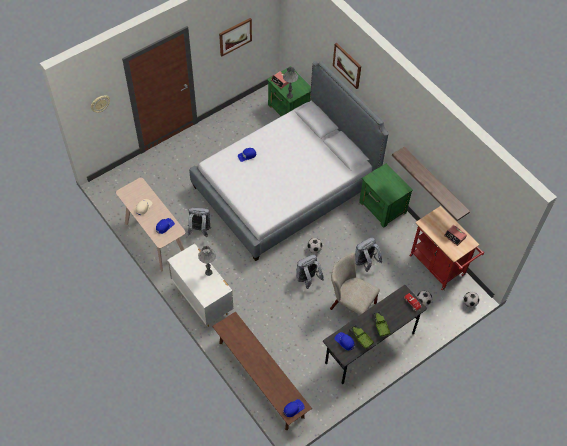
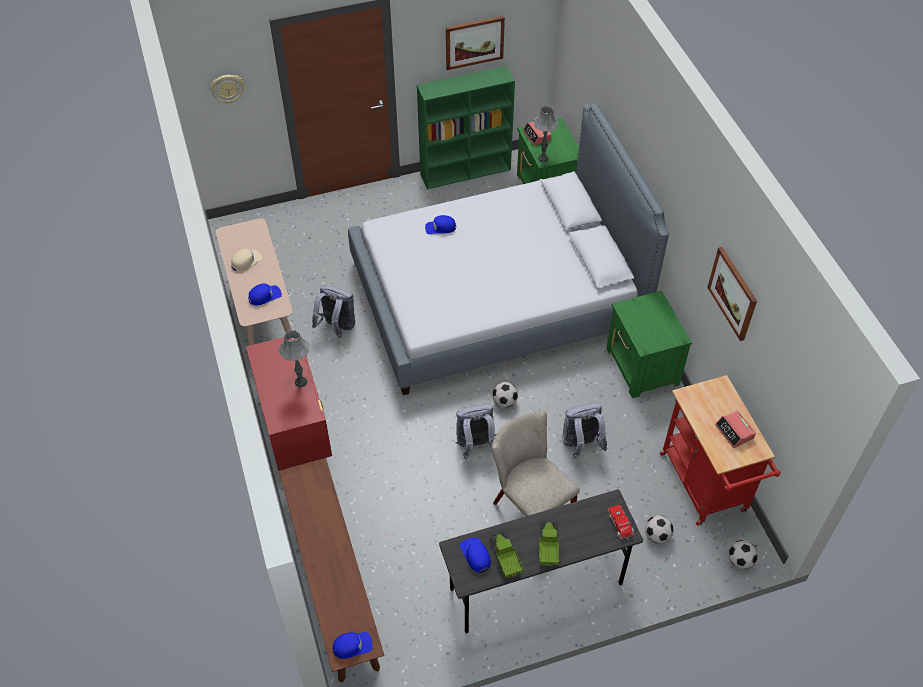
camera: 20 degrees right, 5 degrees down
(202, 299) = (295, 430): white dresser -> red dresser
(236, 110) = (466, 171): none -> green bookcase
(347, 65) = (630, 110): picture -> picture (733, 293)
(435, 183) = (724, 332): shelf -> none

